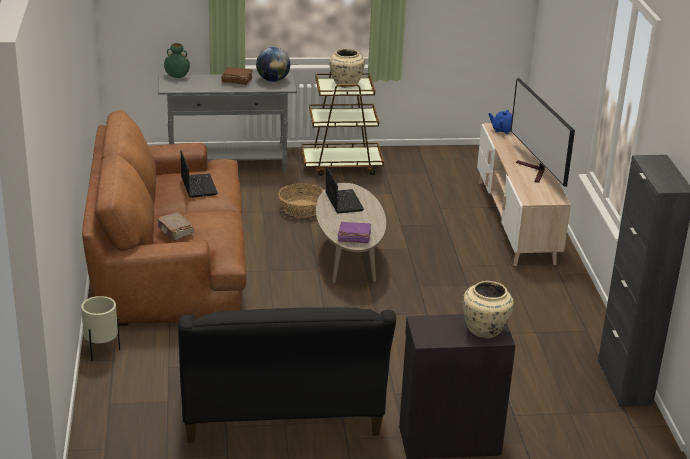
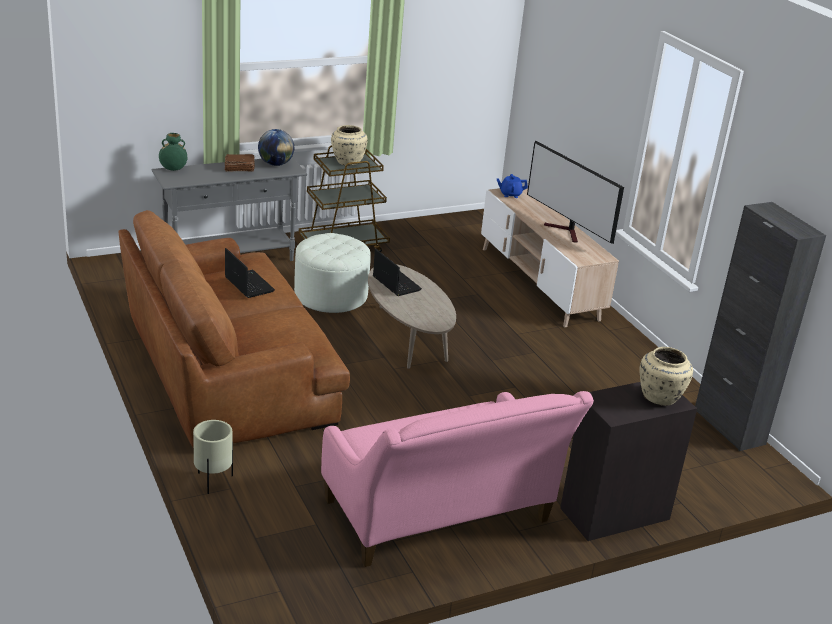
camera: 20 degrees left, 0 degrees up
(175, 232) = (256, 338): brown book -> none
(281, 416) = (441, 518): black sofa -> pink sofa
(301, 209) = (331, 295): basket -> white ottoman
(353, 238) = (429, 320): purple book -> none

